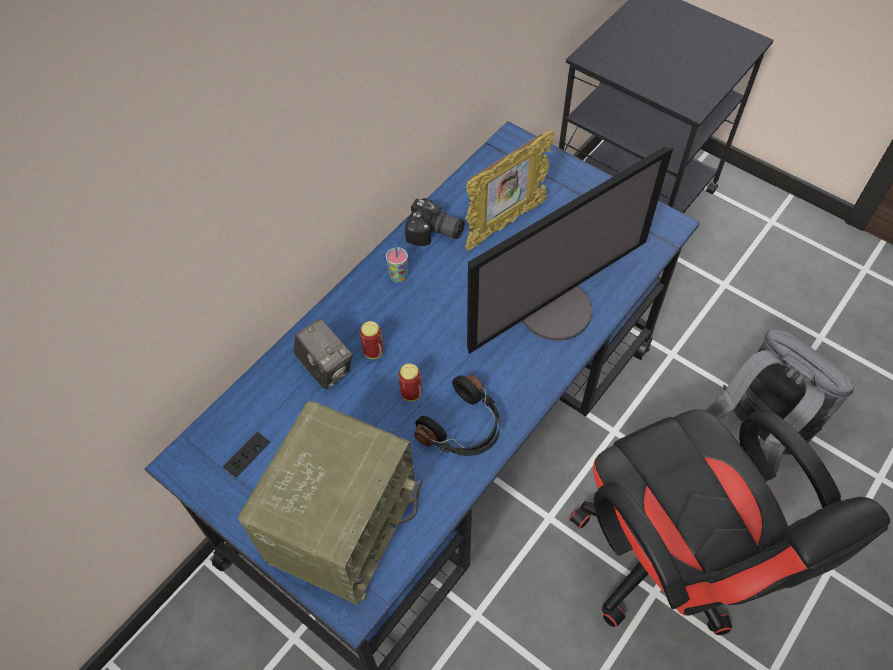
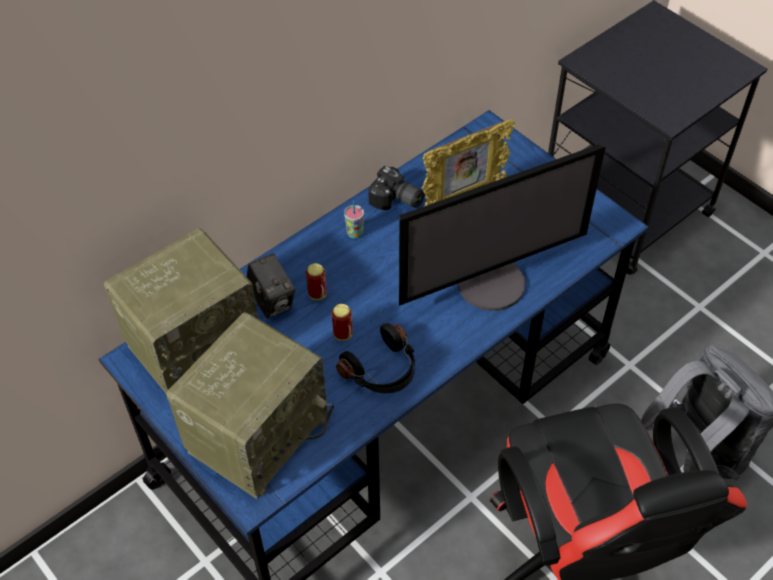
camera: 10 degrees right, 5 degrees down
(251, 431) = (195, 343): none -> radio

